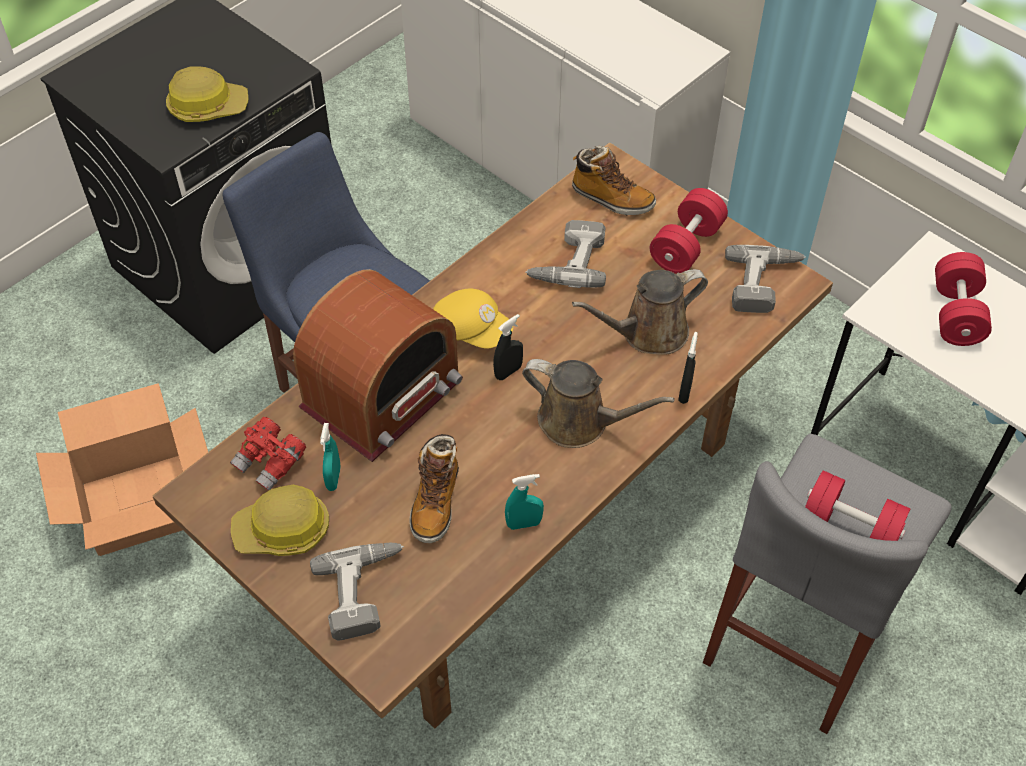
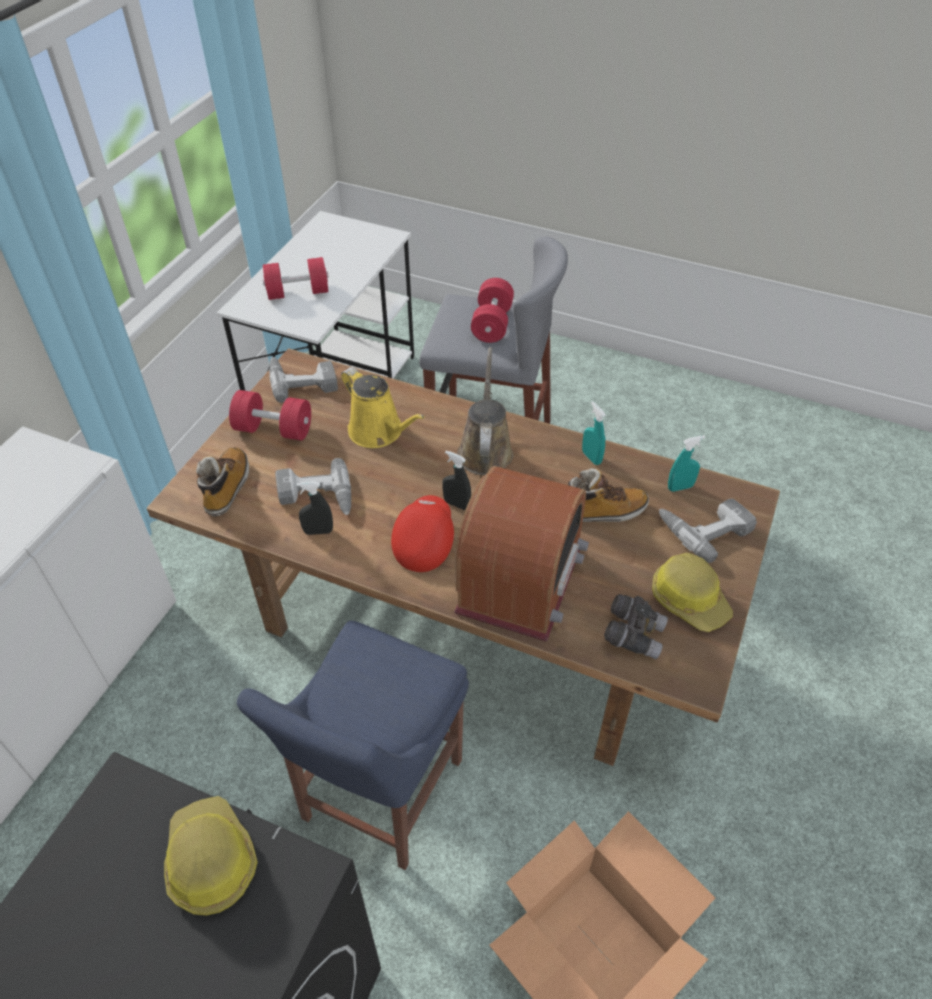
camera: 110 degrees left, 5 degrees down
(271, 462) = (633, 634): red binoculars -> grey binoculars
(333, 478) = (622, 583): turquoise spray bottle -> turquoise spray bottle (680, 487)
(383, 395) = (521, 579): radio -> radio turned 90 degrees clockwise
(470, 331) = (423, 541): yellow cap -> red cap
(648, 333) = (379, 432): brown watering can -> yellow watering can
(685, 392) = (429, 401): black spray bottle -> black spray bottle (318, 531)

